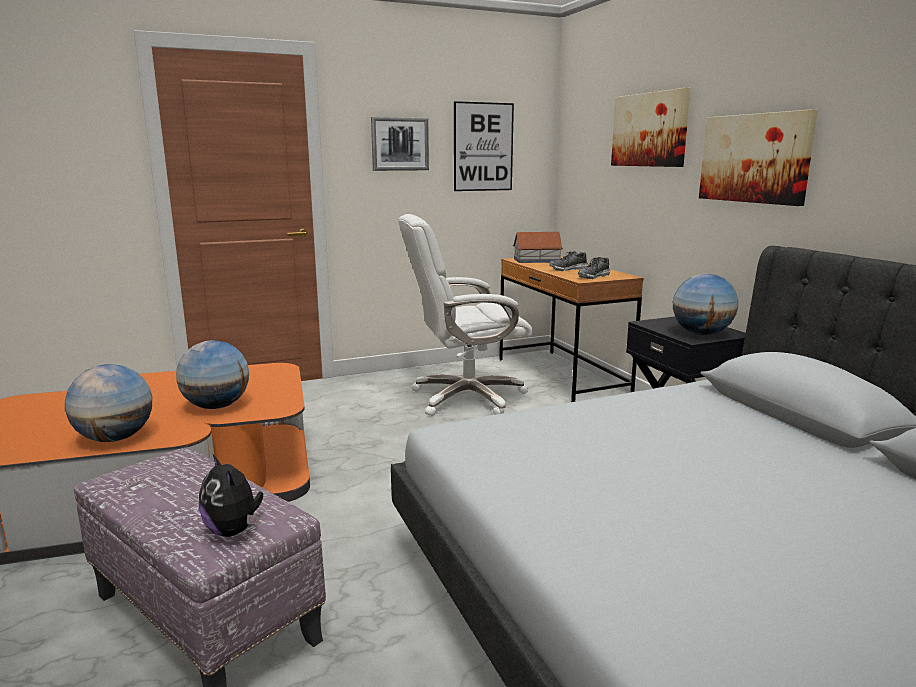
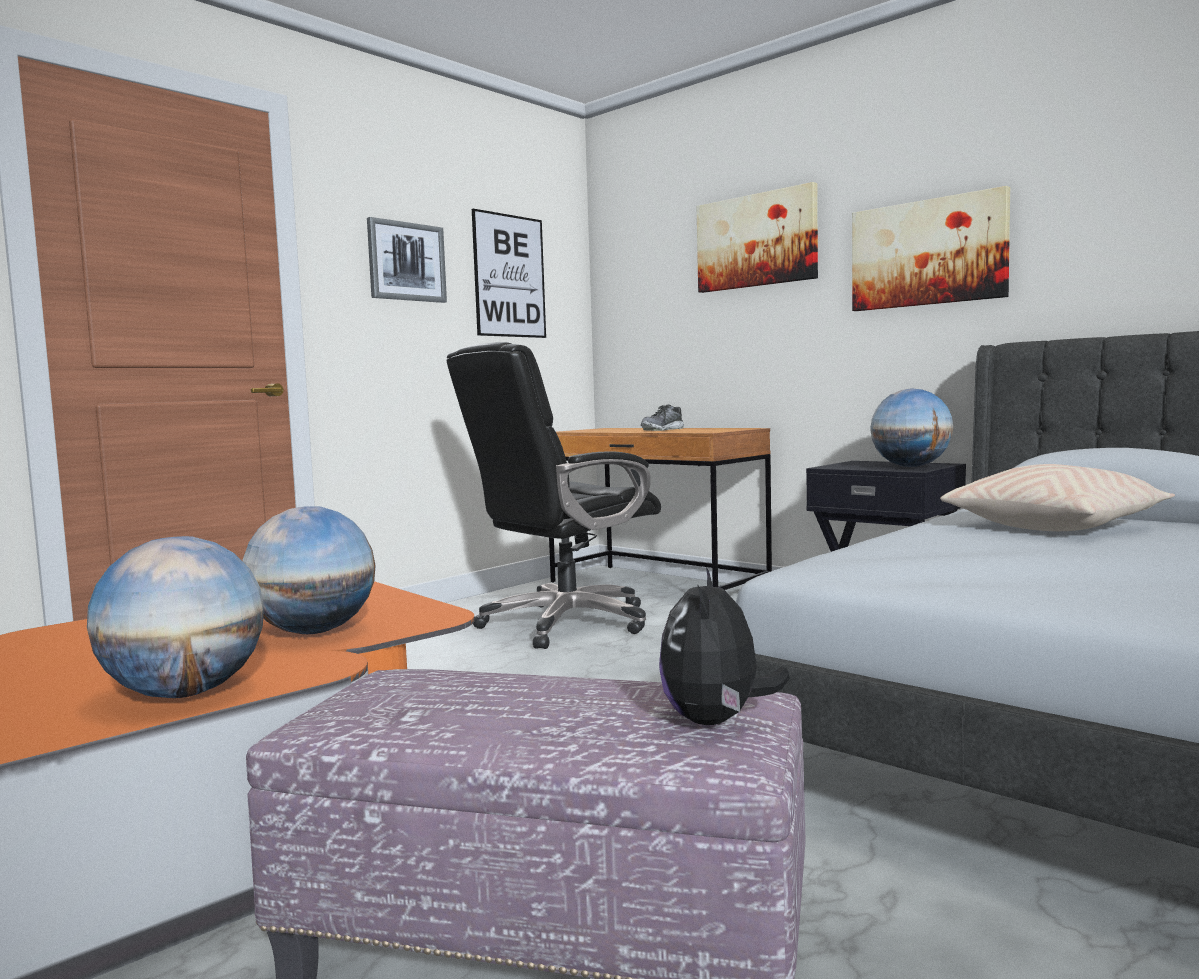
camera: 25 degrees left, 10 degrees down
(234, 531) = (716, 721): plush toy -> plush toy turned 75 degrees clockwise
(466, 398) = (565, 624): white office chair -> black office chair
(537, 260) = (598, 430): toy house -> none
(594, 276) = (713, 430): shoe -> none
(703, 420) = (1054, 526): none -> beige pillow

